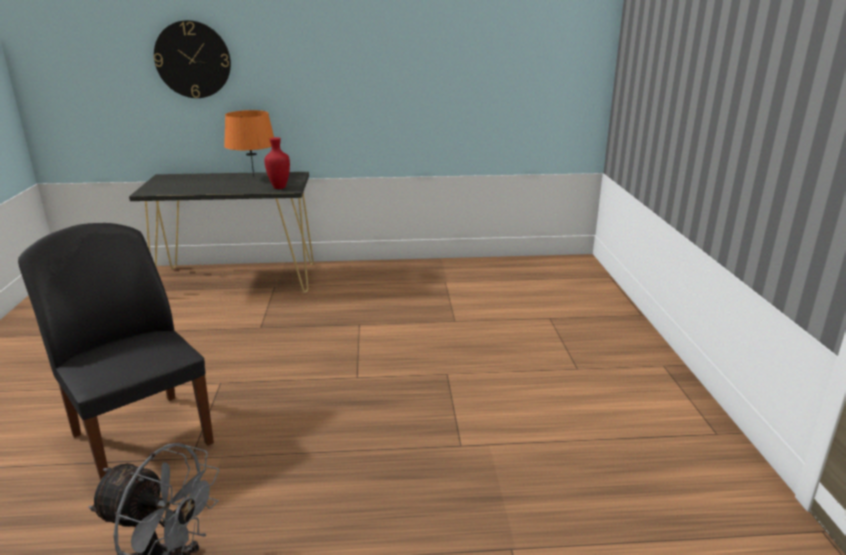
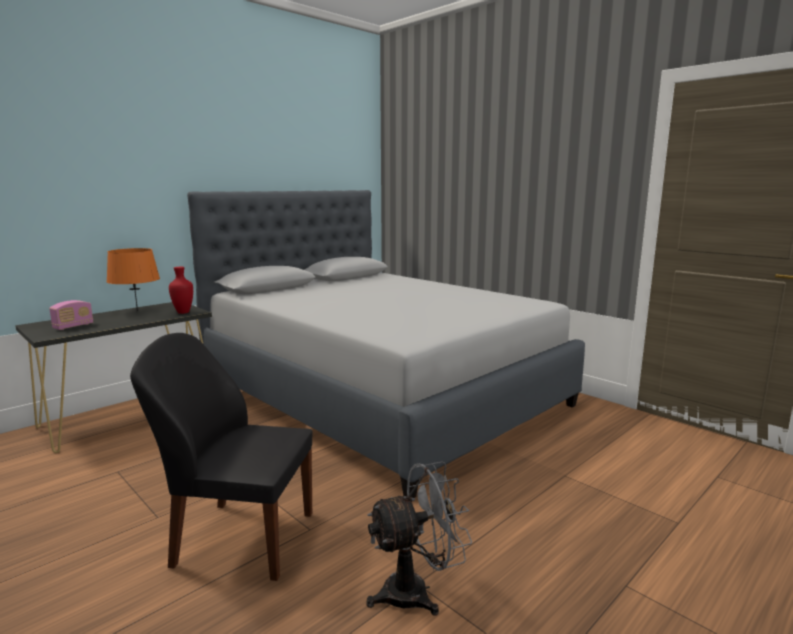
camera: 40 degrees left, 10 degrees down
(181, 185) = (73, 326): none -> radio
(193, 59) = (59, 203): wall clock -> none
(471, 335) = (381, 393): none -> grey bed

